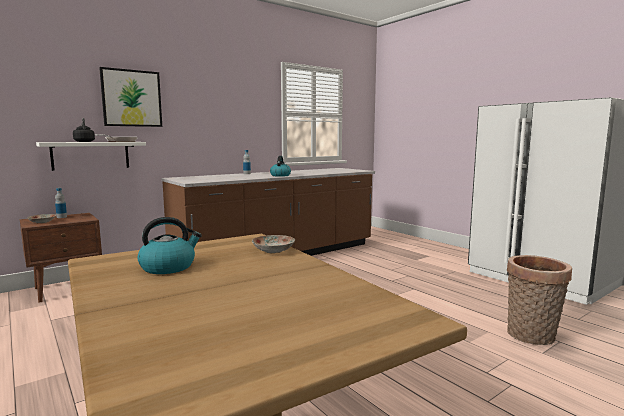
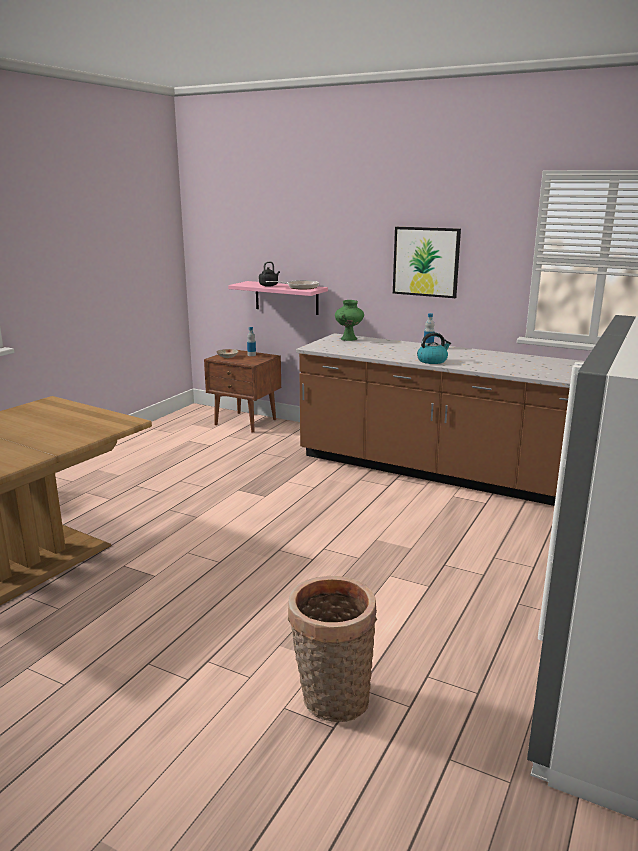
camera: 65 degrees right, 10 degrees up
(91, 155) = (286, 298): white shelf -> pink shelf
(131, 98) = (326, 237): picture -> picture (426, 261)
(168, 267) = (37, 419): kettle -> none
(189, 177) = (349, 339): none -> green vase
(274, 251) = (88, 434): plate -> none

